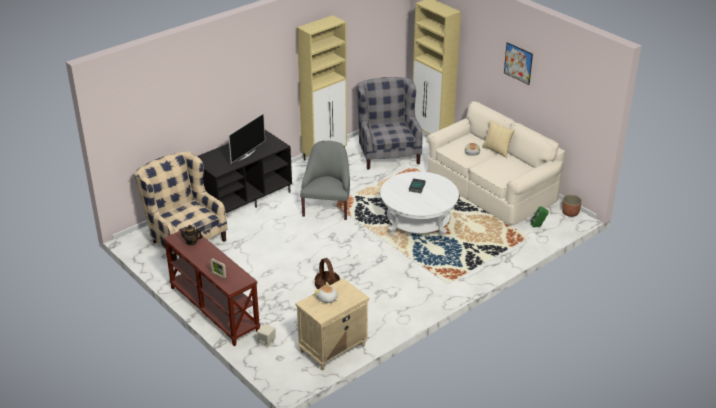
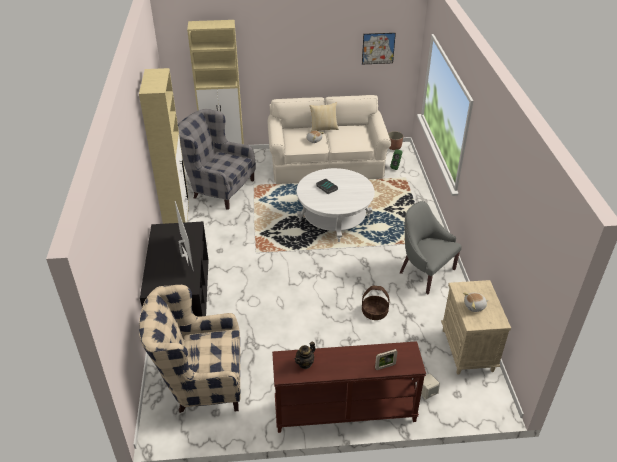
camera: 55 degrees left, 5 degrees up
(327, 207) = (258, 258): grey armchair -> grey armchair (425, 272)
(518, 63) = (312, 43): picture -> picture (378, 48)

